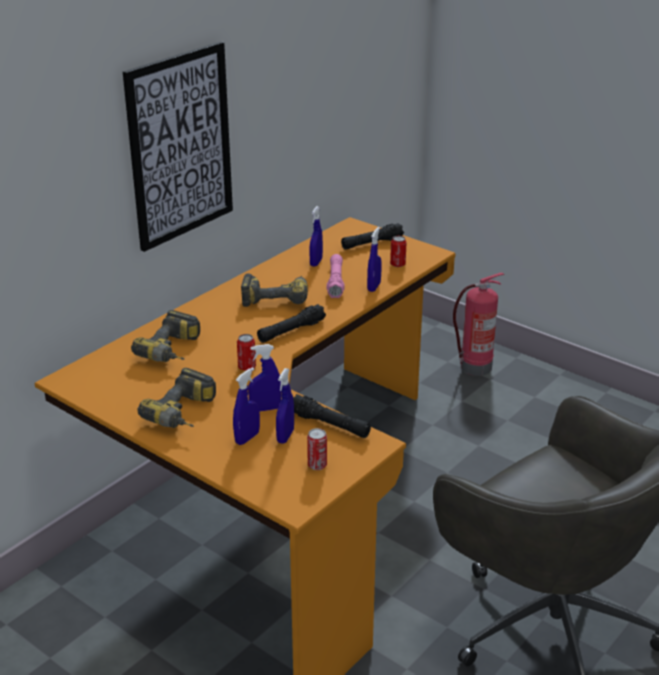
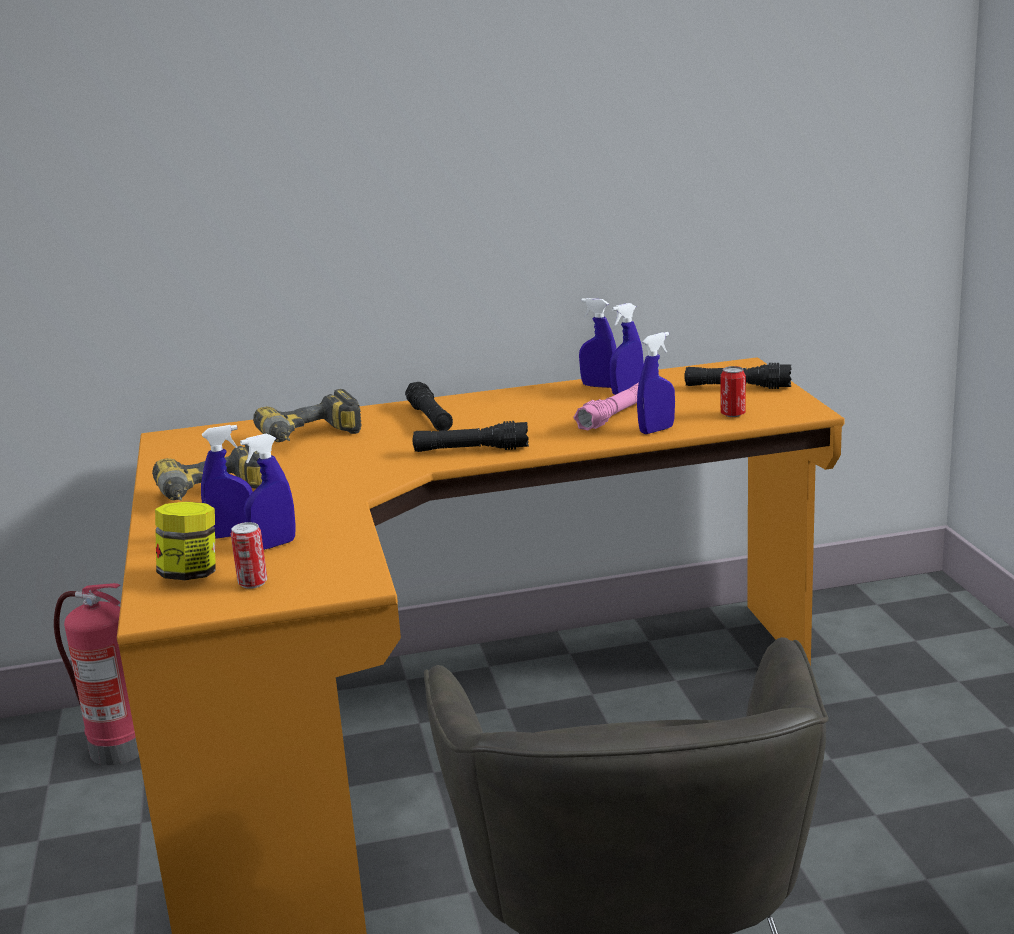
camera: 40 degrees right, 10 degrees down
(180, 146) = (410, 172): picture -> none
(247, 367) = (358, 471): can -> none
(265, 409) = (303, 514): blue spray bottle -> blue spray bottle (599, 386)
(270, 474) = (191, 574): none -> jar
(276, 297) = (515, 415): power drill -> none
(330, 424) = (342, 549): black flashlight -> black flashlight (430, 418)
(474, 367) = (950, 660): fire extinguisher -> fire extinguisher (115, 749)

